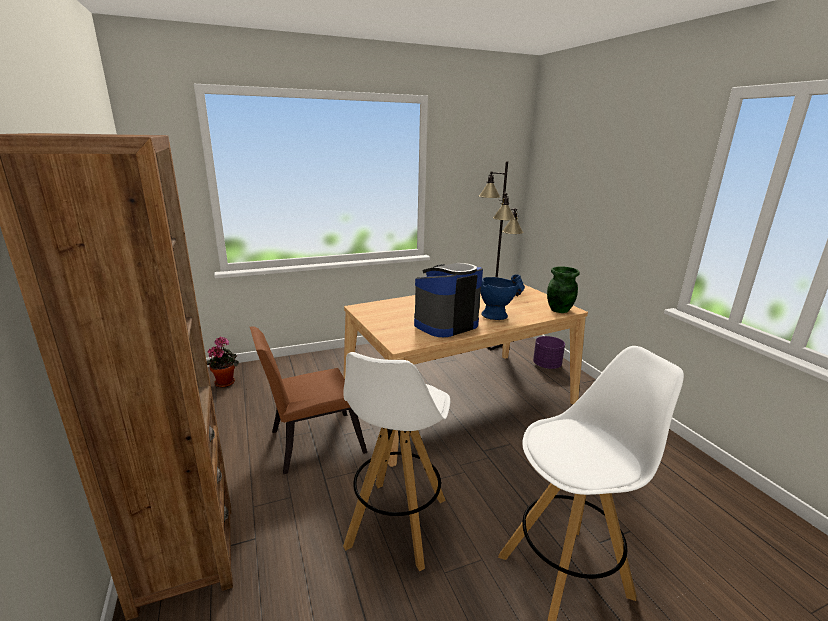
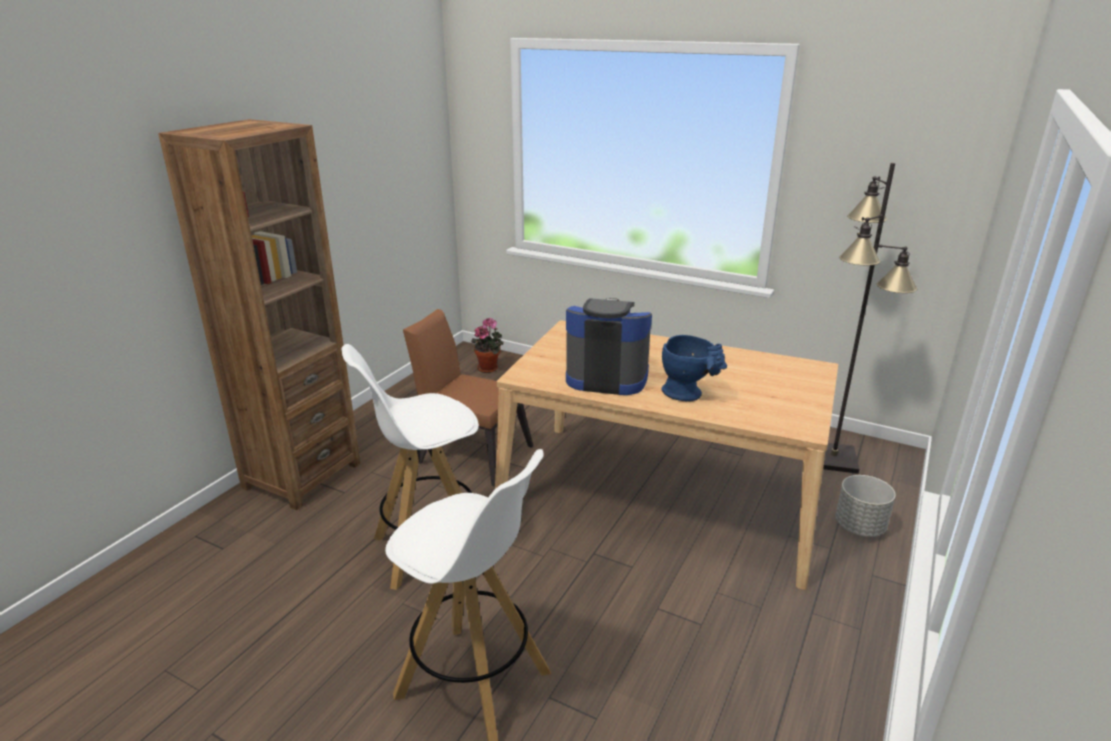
camera: 50 degrees right, 5 degrees up
(546, 365) = (860, 526): purple planter -> grey planter
(559, 310) = (788, 424): green vase -> none

